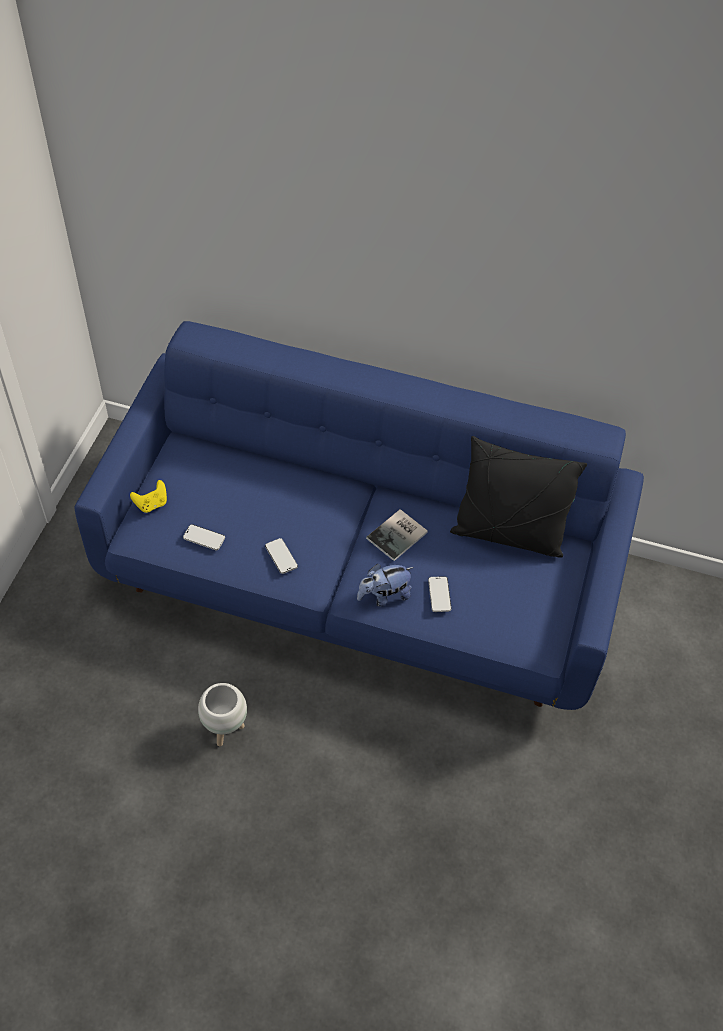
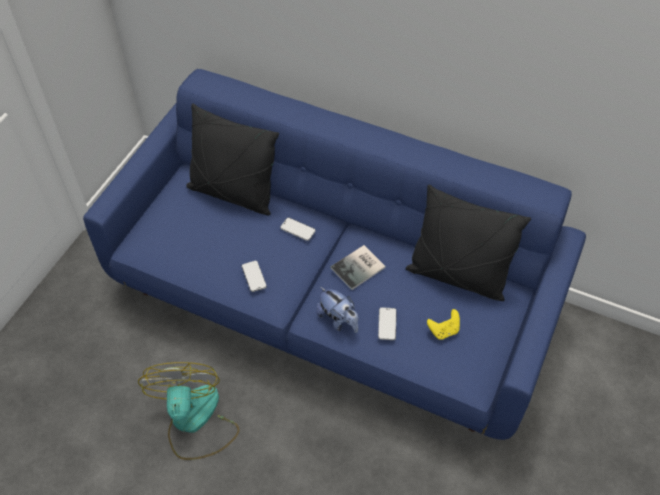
camera: 10 degrees right, 0 degrees up
(151, 504) = (153, 221): yellow game controller -> yellow game controller (443, 330)
(204, 538) = (191, 254): phone -> phone (297, 230)
(225, 730) = (194, 421): white planter -> fan
(239, 463) = (233, 193): none -> black pillow
(384, 595) = (338, 320): plush toy -> plush toy turned 120 degrees counterclockwise

